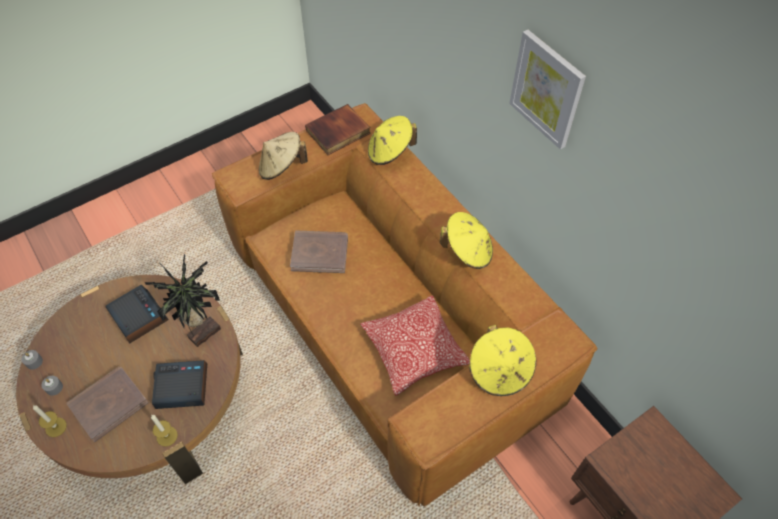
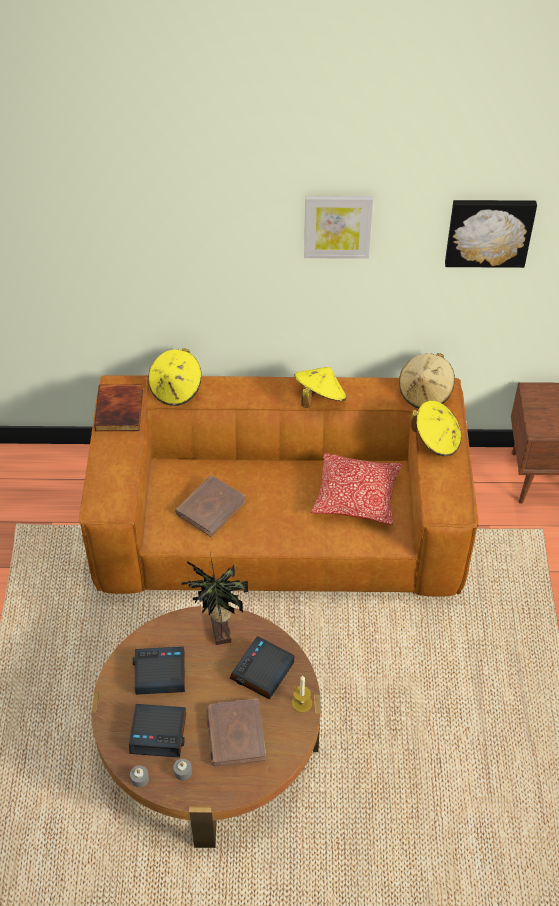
camera: 55 degrees left, 5 degrees down
(56, 427) = (226, 785): candle -> none
(82, 349) = (159, 733): none -> alarm clock
(282, 167) = (122, 468): beige hat -> beige hat (425, 393)
(687, 216) = (489, 231): none -> picture

